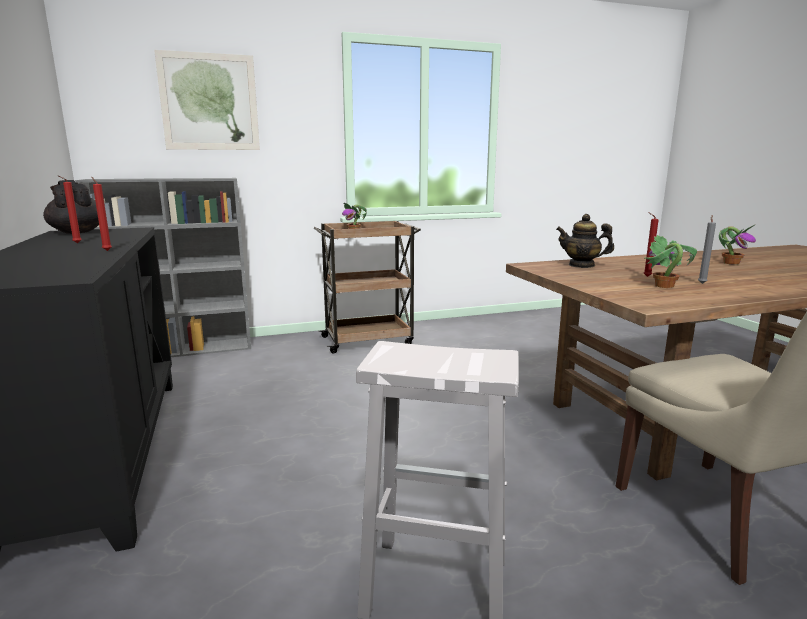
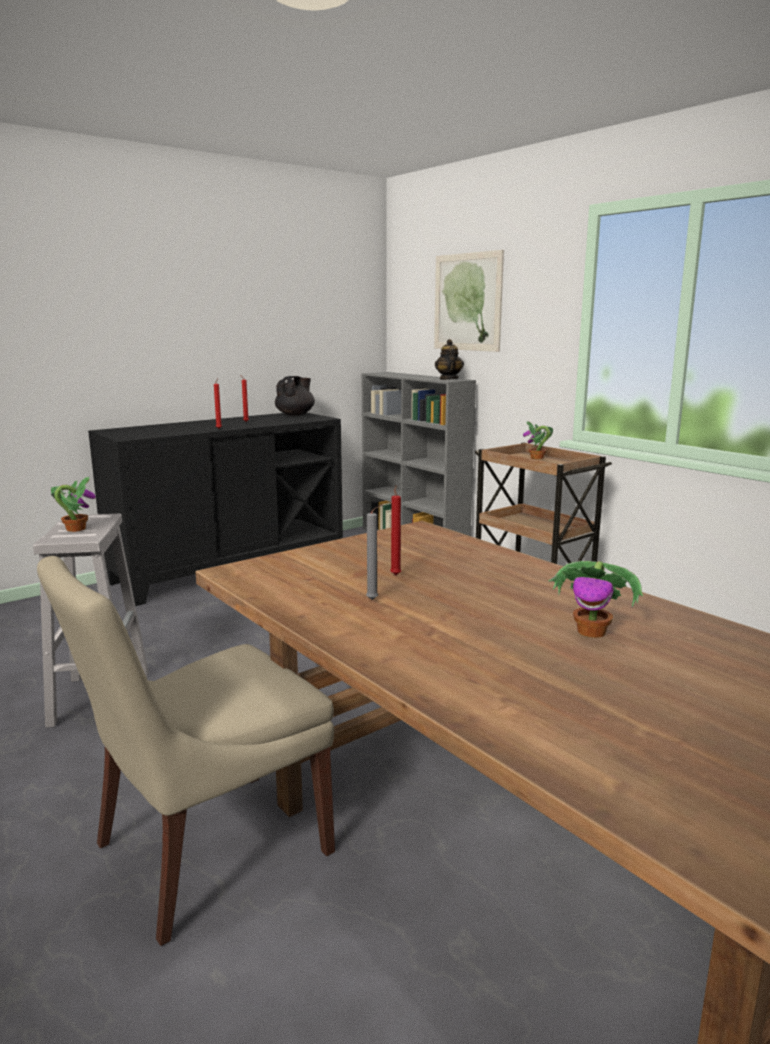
camera: 70 degrees right, 0 degrees up
(581, 265) = (444, 547): teapot -> teapot (448, 379)
(664, 286) = (338, 581): potted plant -> potted plant (75, 529)

